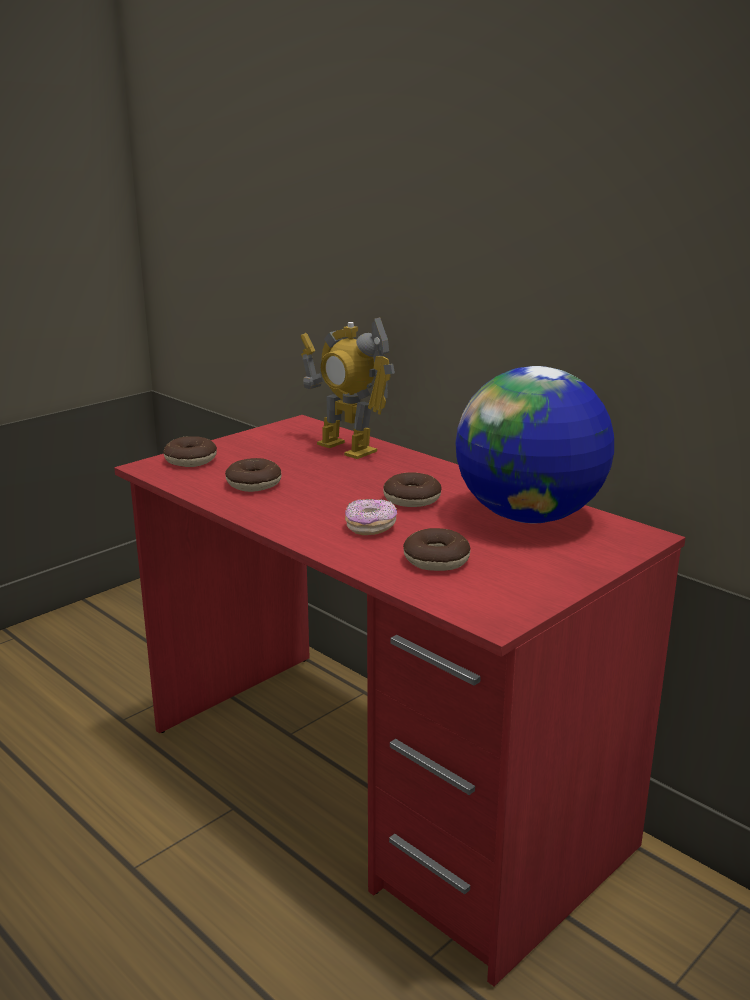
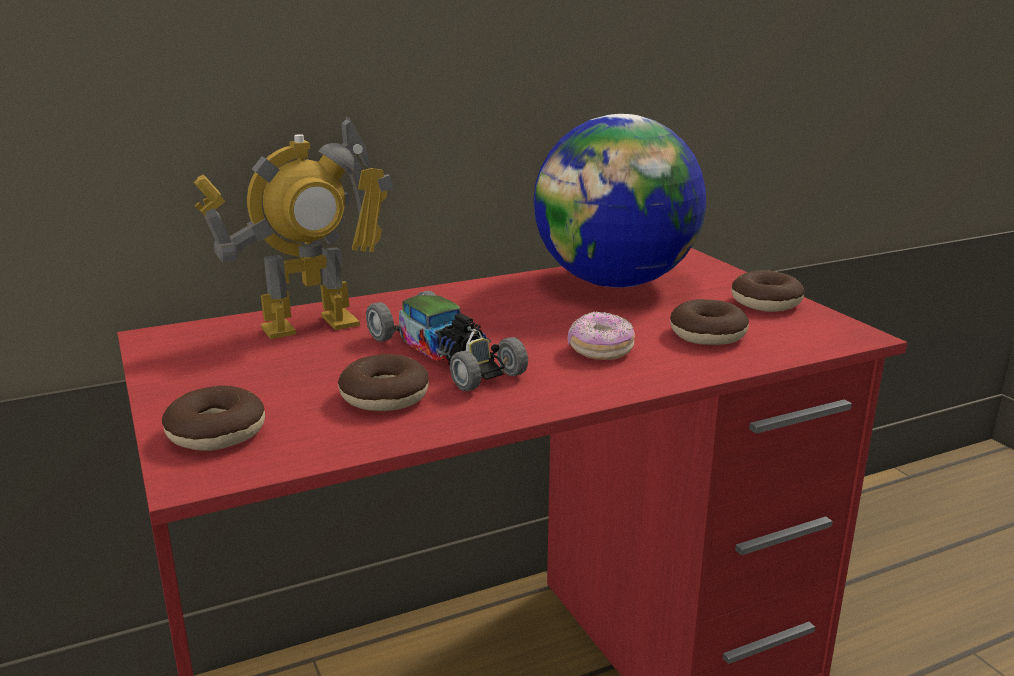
camera: 70 degrees left, 0 degrees up
(325, 487) = (444, 355): none -> toy car
(412, 499) = (527, 319): donut -> donut (766, 302)

